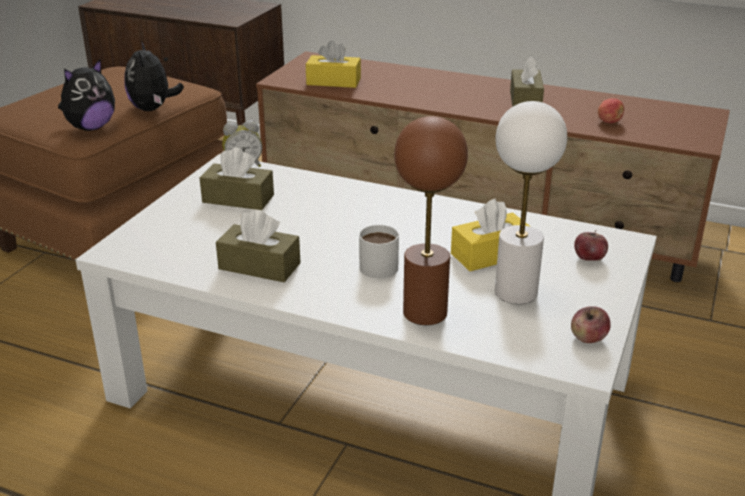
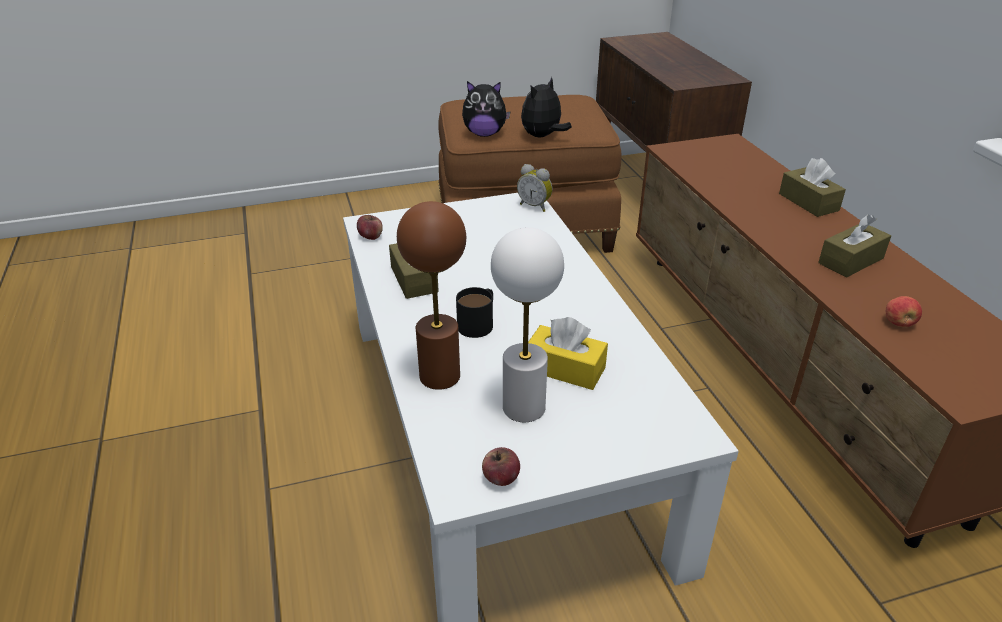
camera: 50 degrees right, 5 degrees up
(238, 199) = (488, 227): brown tissue box -> brown tissue box (808, 202)
(333, 81) = (707, 168): yellow tissue box -> none
(376, 263) = (479, 322): white mug -> black mug
(589, 258) = (634, 425): apple -> apple (371, 237)

